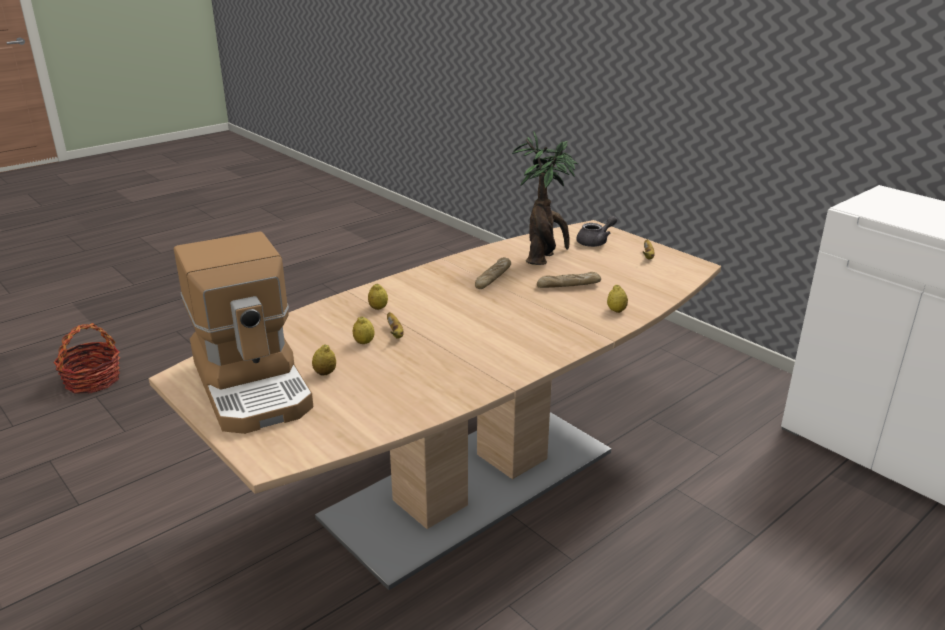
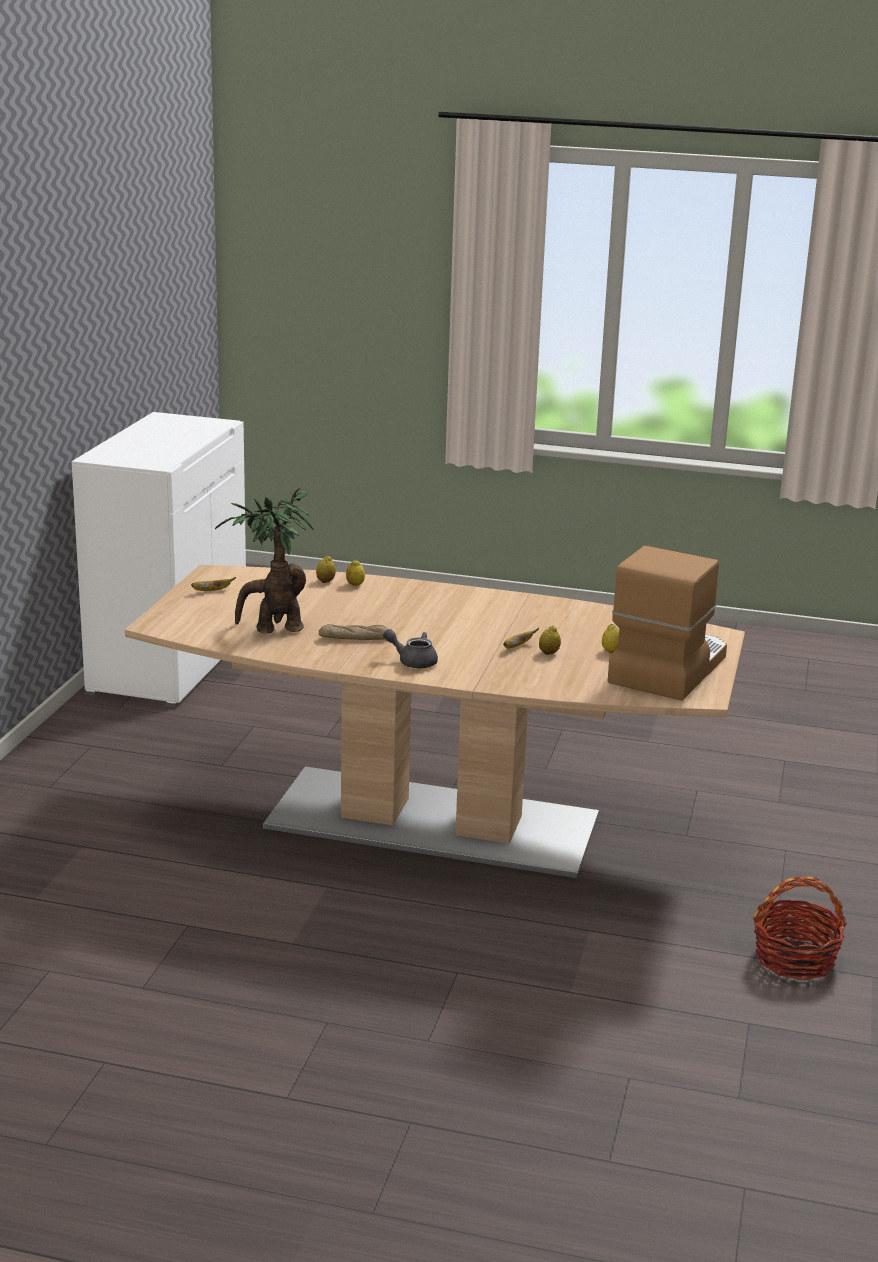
camera: 125 degrees left, 5 degrees down
(92, 381) = (586, 1195): basket -> basket (795, 959)
(378, 308) = (485, 666): lemon -> lemon (325, 581)
(568, 286) = (329, 608): bread -> none
(595, 242) = (199, 616): grey teapot -> grey teapot (413, 661)

